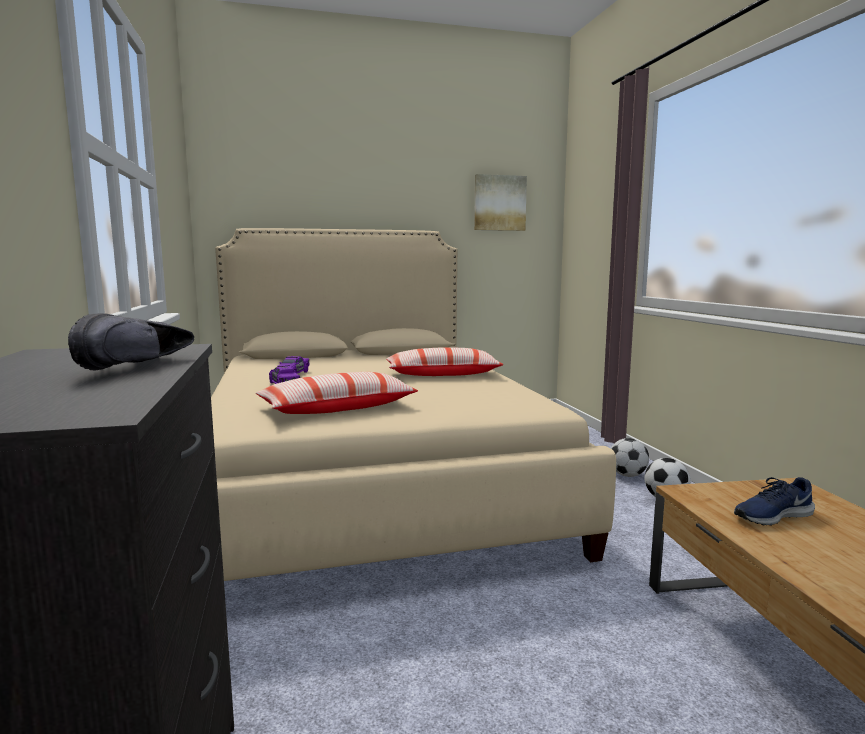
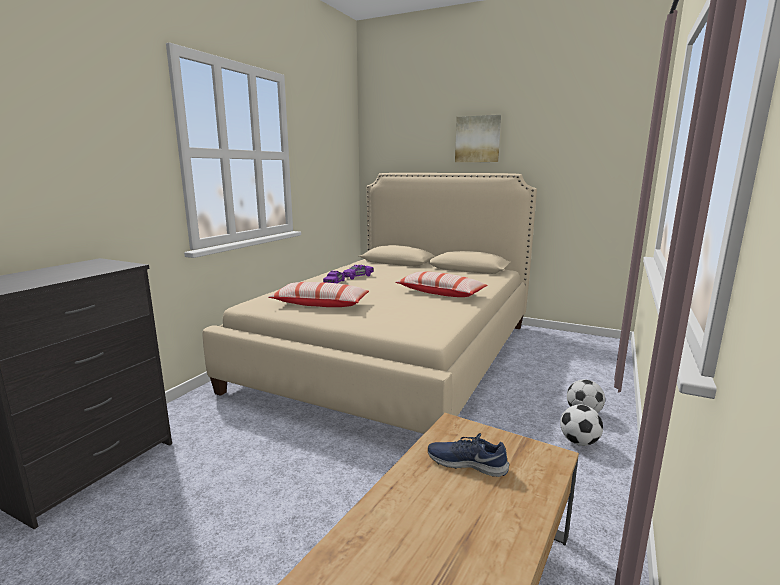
camera: 40 degrees right, 5 degrees up
(141, 366) = (75, 274): black shoe -> none
(499, 203) = (586, 147): picture -> picture (477, 139)

